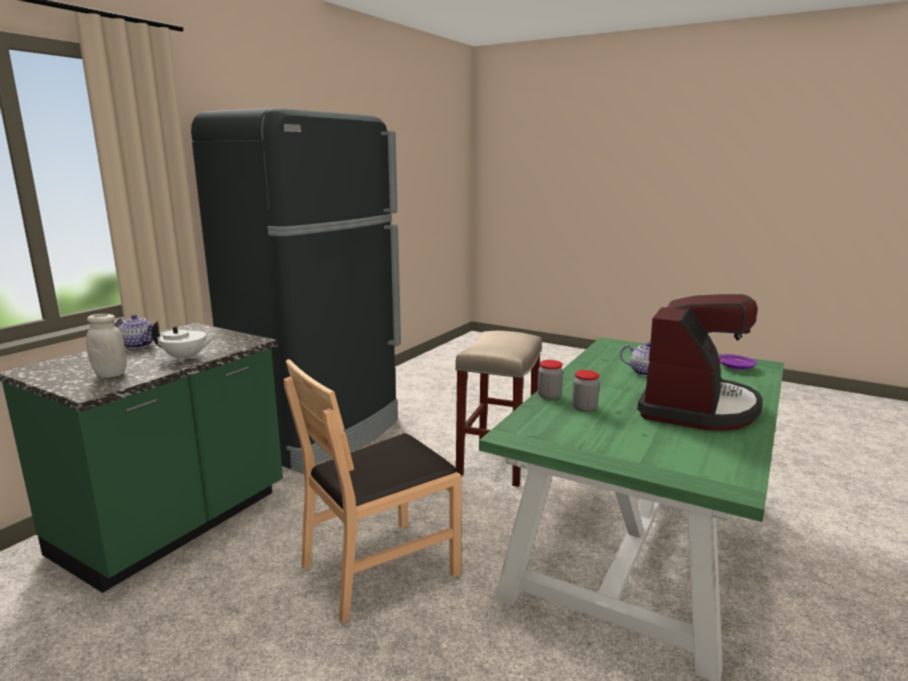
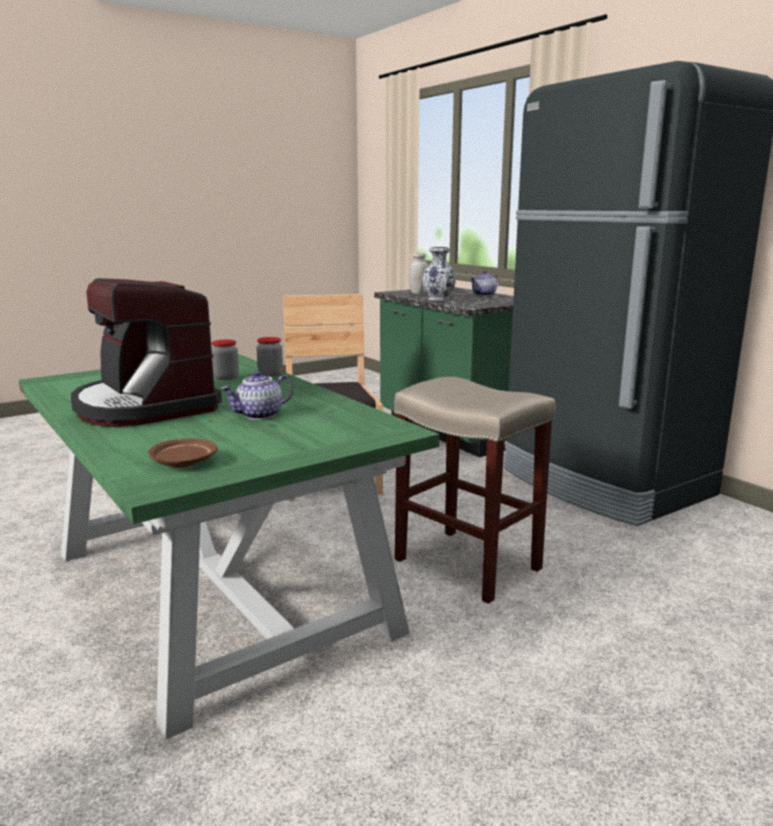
camera: 115 degrees right, 0 degrees up
(186, 358) = (437, 299): white teapot -> vase
(735, 368) = (183, 462): purple plate -> brown plate

